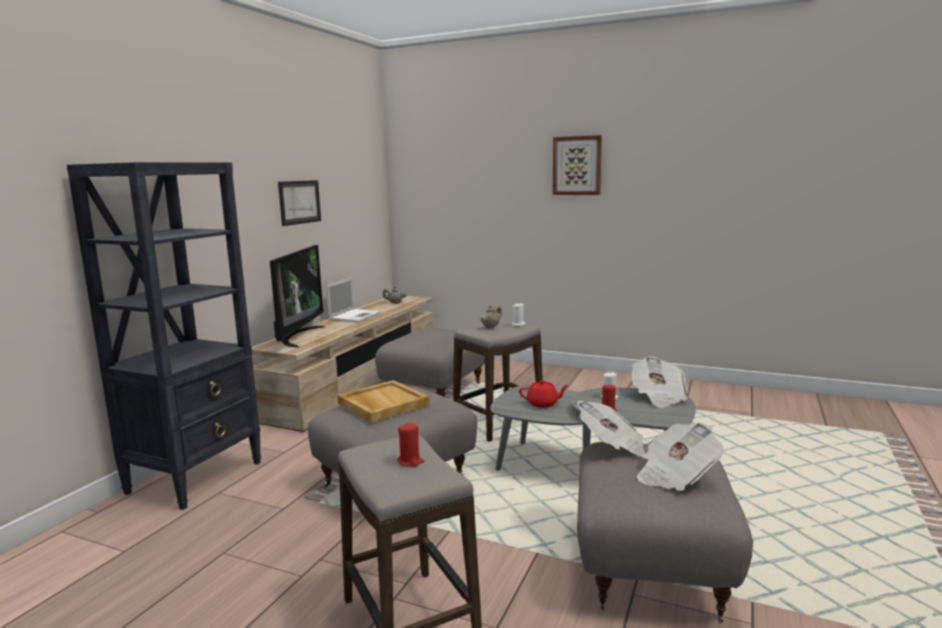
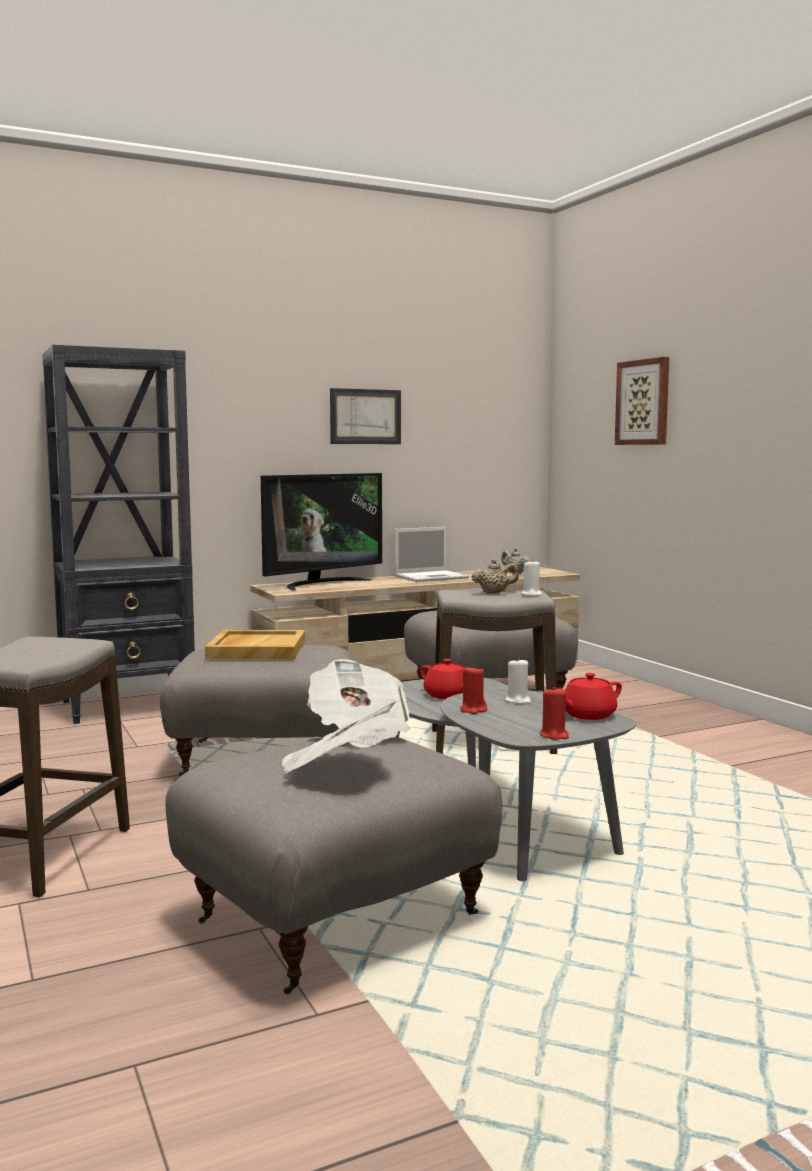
camera: 40 degrees right, 5 degrees down
(410, 461) = (41, 653): red candle -> red candle (554, 735)
(577, 165) = (767, 361): picture -> picture (643, 402)
(658, 396) = (587, 715): newspaper -> red teapot

